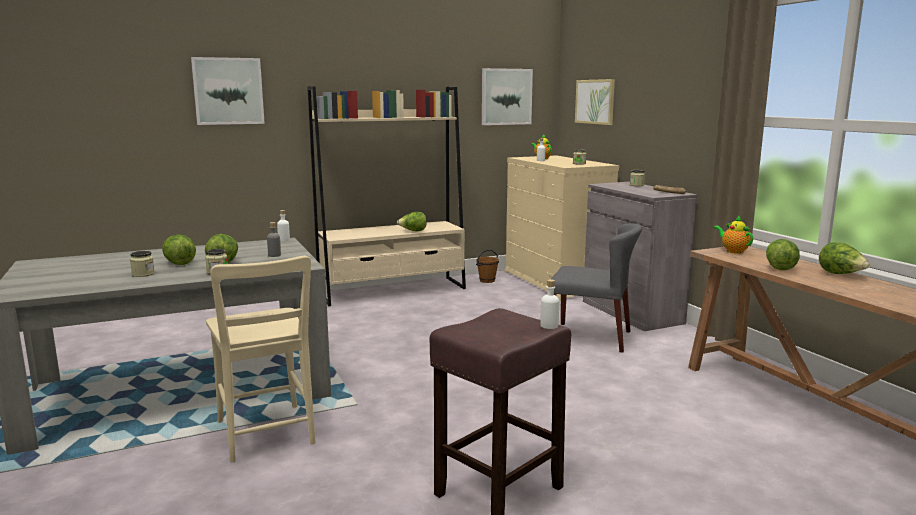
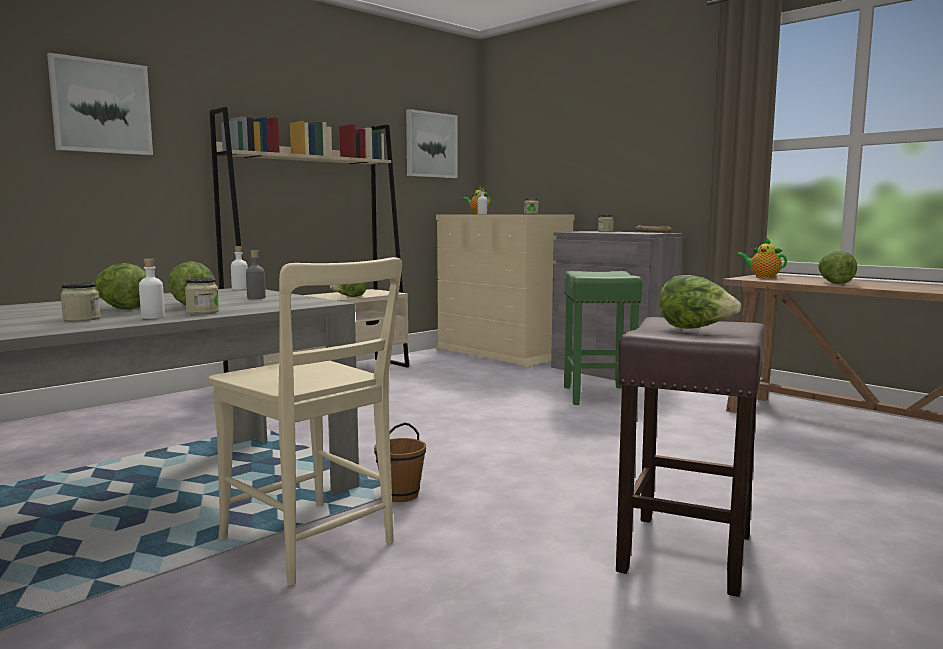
camera: 20 degrees left, 5 degrees down
(487, 280) = (425, 358): brown bucket -> brown bucket (400, 495)
(549, 326) = (744, 322): white bottle -> white bottle (153, 317)
(591, 337) = (598, 396): grey chair -> green stool
(595, 101) = (535, 149): picture -> none
(840, 274) = (894, 284): lettuce -> lettuce (695, 329)

